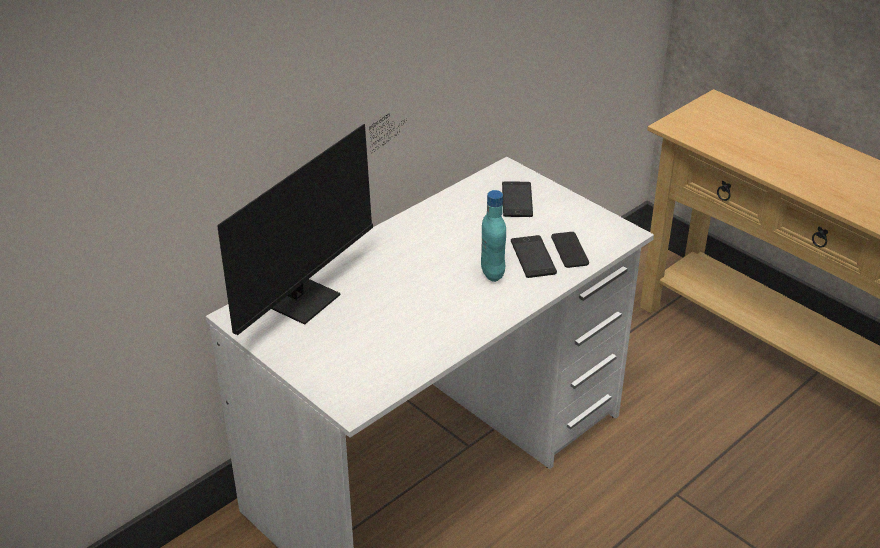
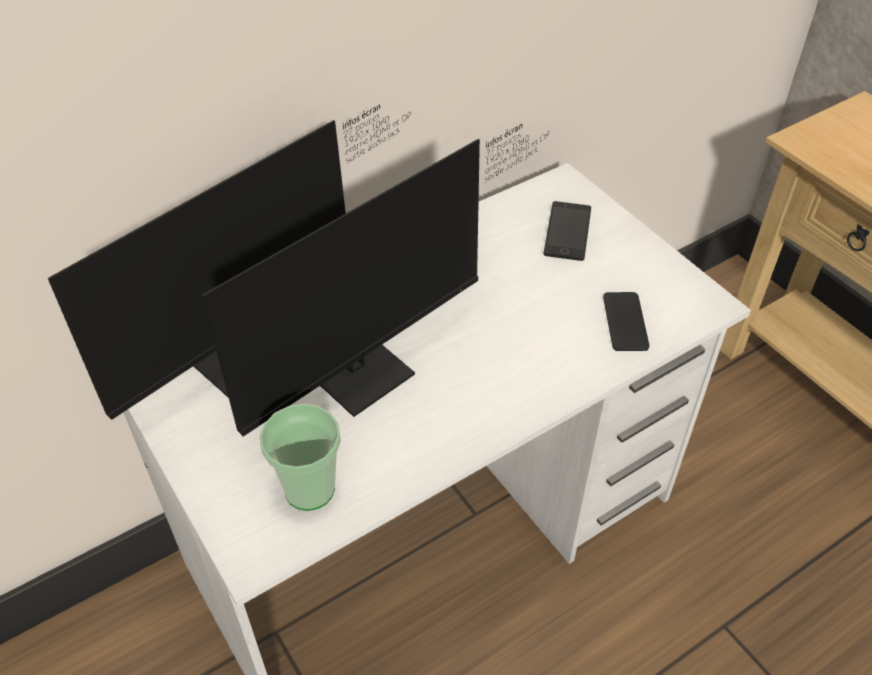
camera: 10 degrees right, 10 degrees up
(379, 368) = (309, 489): none -> cup
(401, 295) = (373, 367): none -> monitor
(492, 273) = (508, 346): turquoise bottle -> none
(533, 257) = (571, 327): phone -> none

